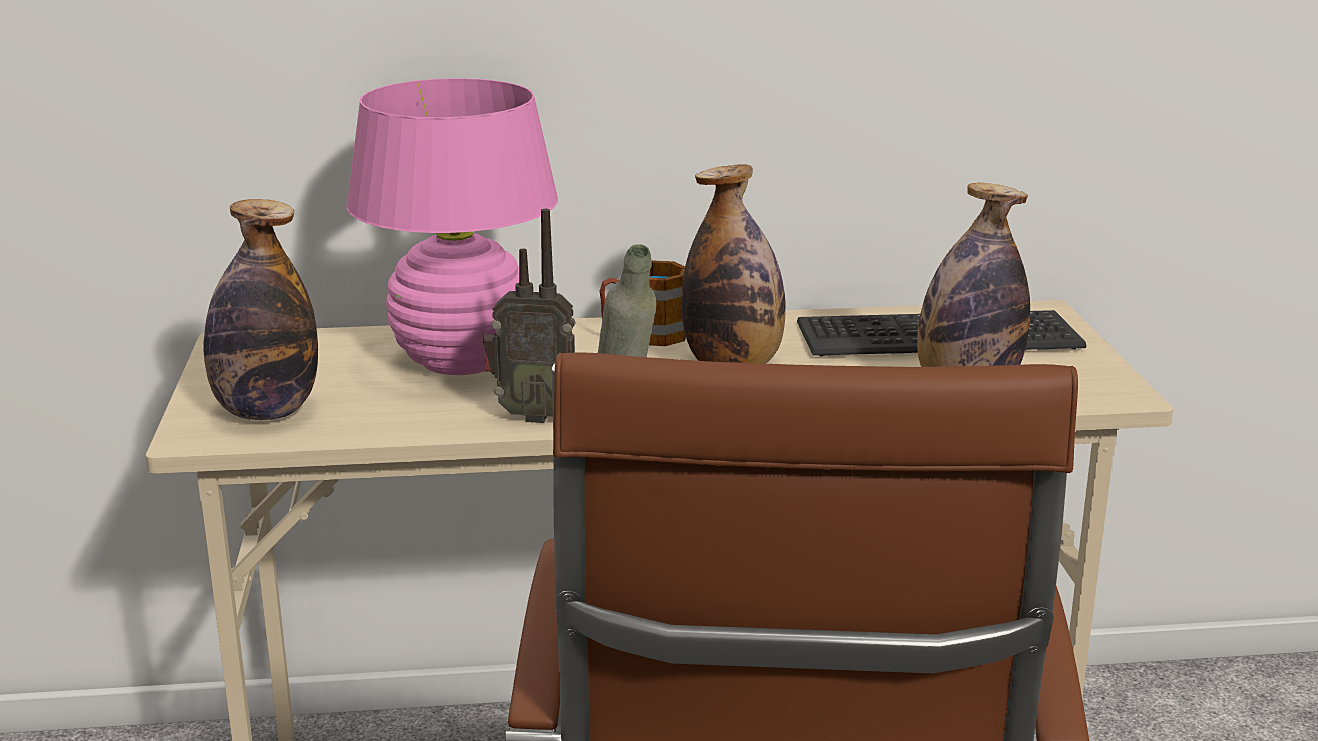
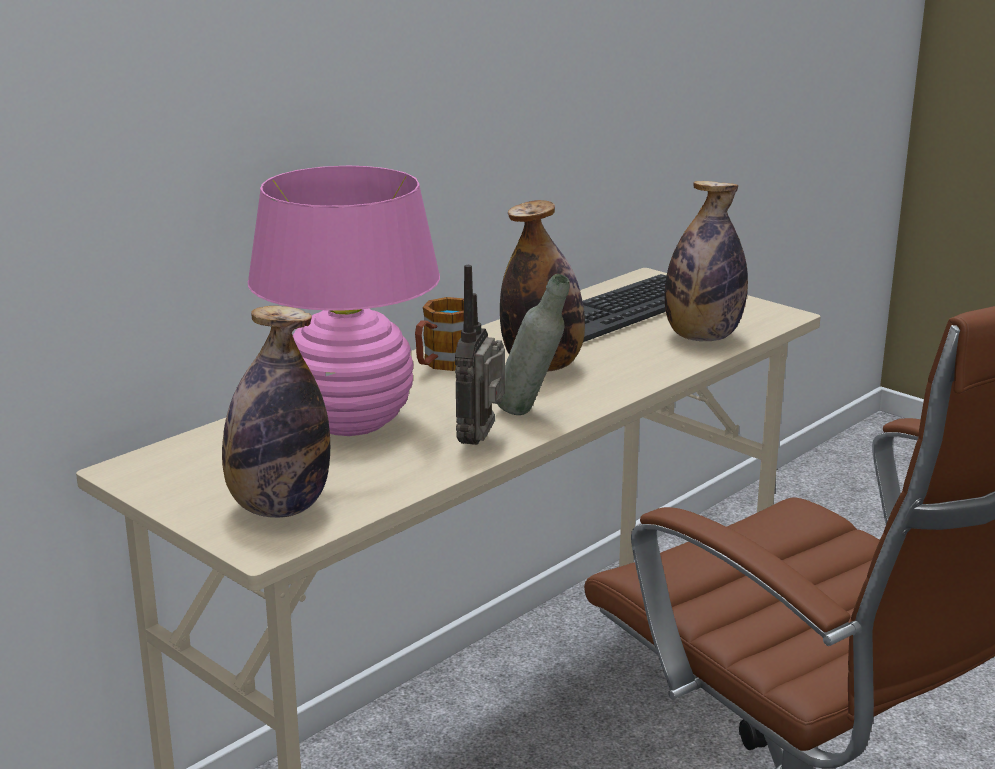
camera: 40 degrees left, 0 degrees up
(533, 415) = (482, 440): radio -> radio turned 135 degrees clockwise

